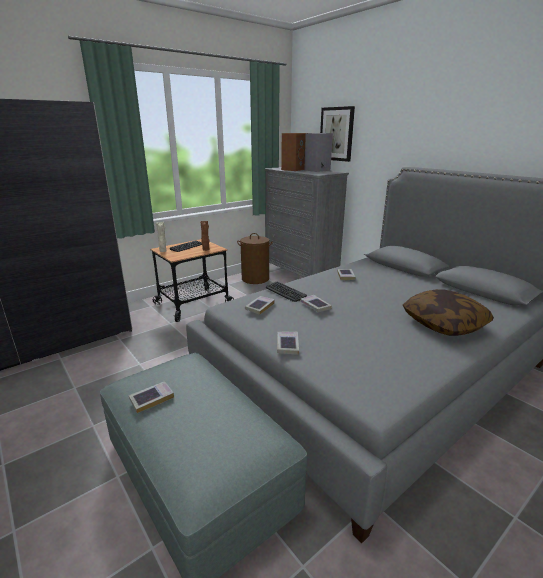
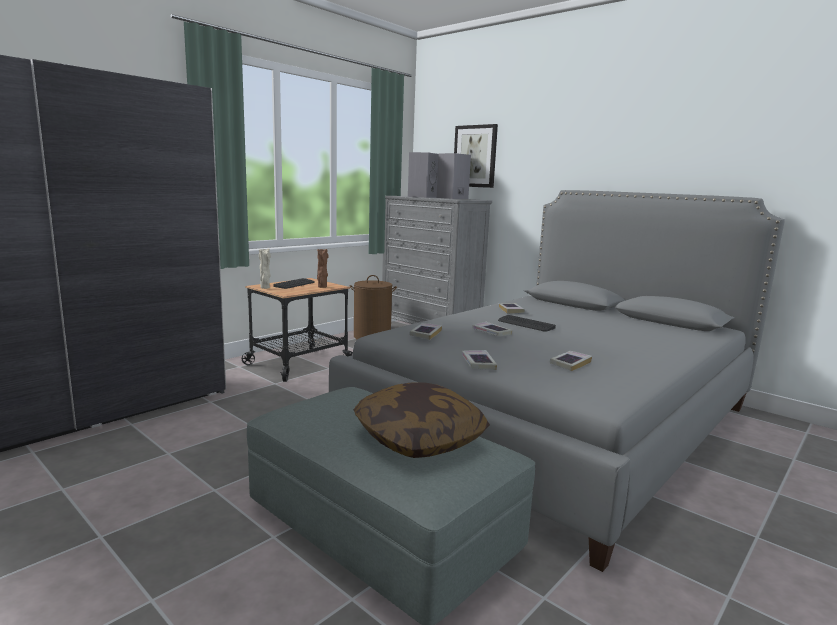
camera: 10 degrees left, 10 degrees down
(152, 399) = (328, 422): book -> book (570, 363)
(285, 292) = (448, 322): keyboard -> keyboard (525, 324)
(293, 169) = (422, 197): brown speaker -> grey speaker
(444, 324) = (642, 345): pillow -> pillow (419, 439)

